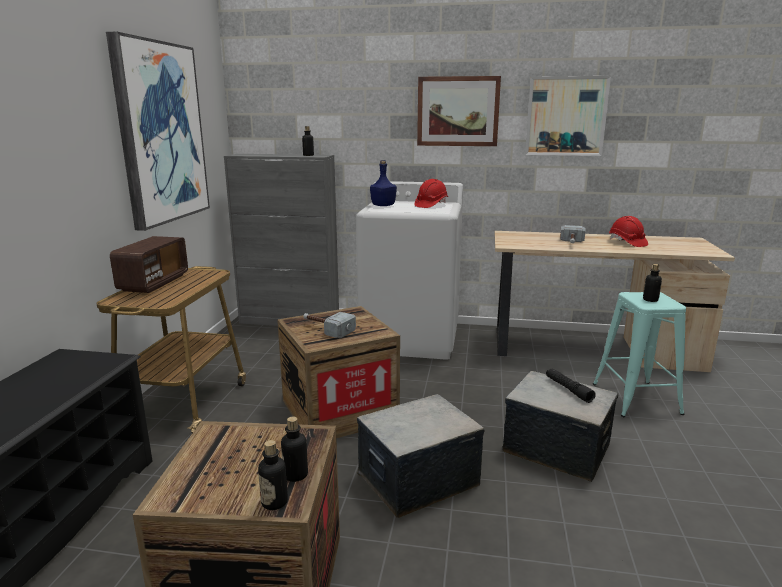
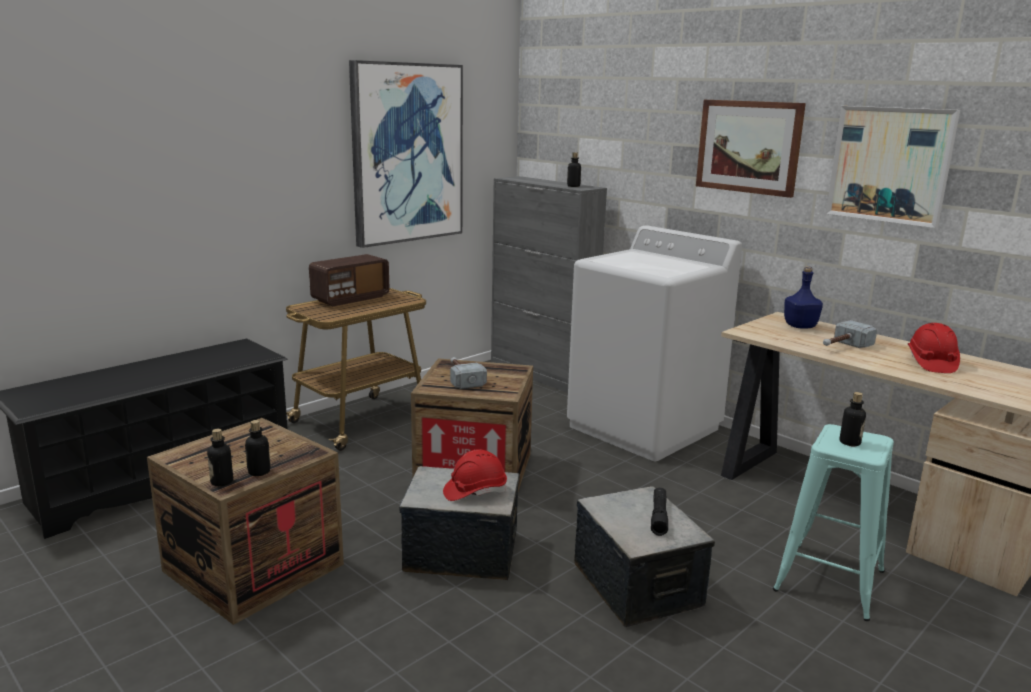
camera: 35 degrees right, 0 degrees up
(383, 205) = (622, 256): blue bottle -> blue bottle (800, 326)
(431, 205) = (678, 264): red hard hat -> red hard hat (475, 491)

